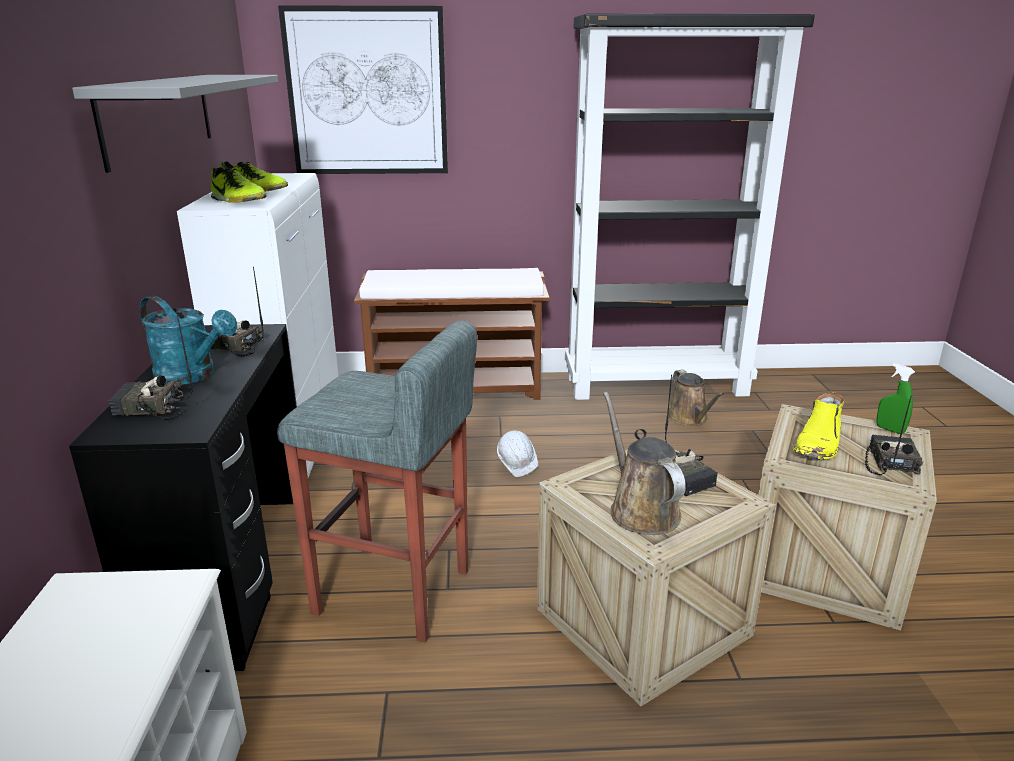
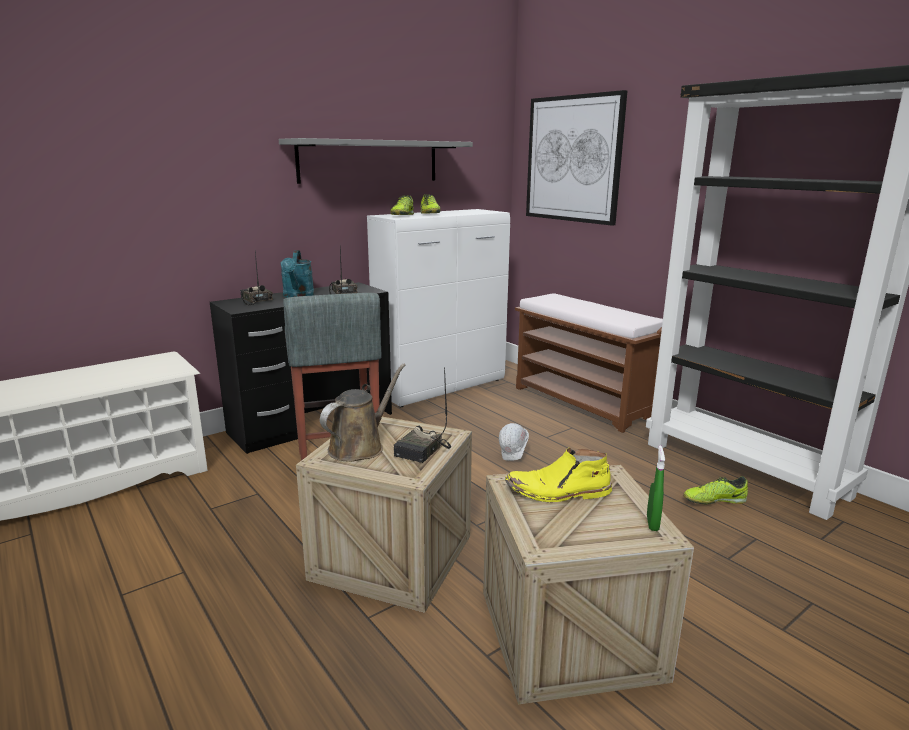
camera: 55 degrees right, 5 degrees down
(689, 419) = (714, 500): brown watering can -> shoe
(888, 462) = (573, 530): radio -> none

